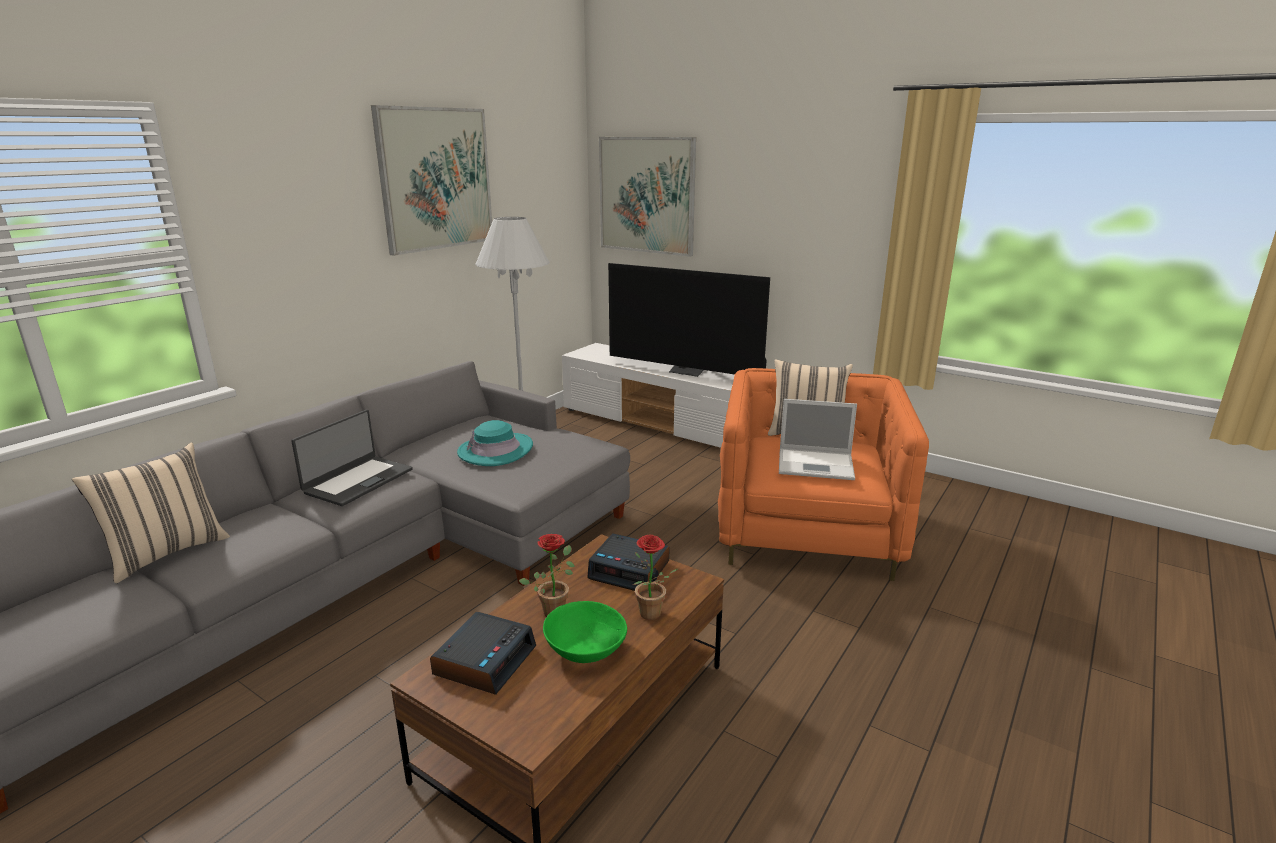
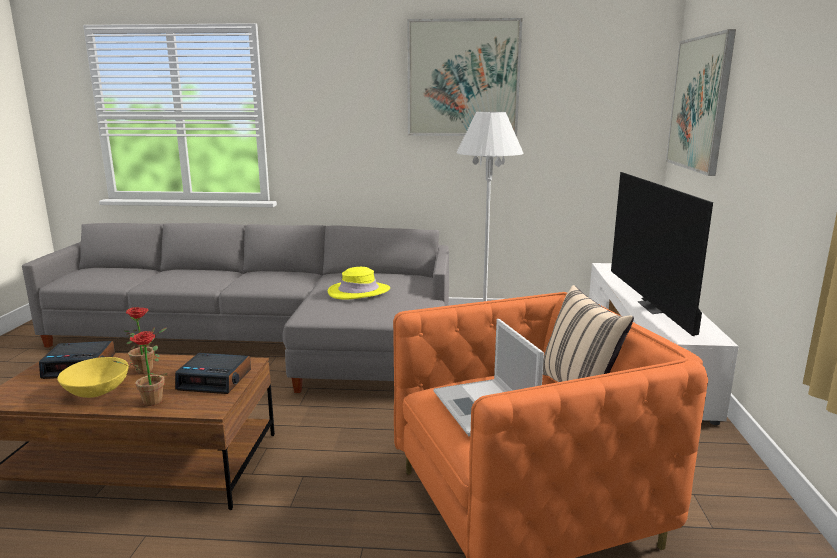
camera: 60 degrees right, 5 degrees down
(167, 553) = (166, 271): beige pillow -> none
(357, 481) = (275, 276): laptop -> none
(495, 450) = (359, 291): turquoise hat -> yellow hat
(584, 650) = (96, 391): green bowl -> yellow bowl
(630, 570) = (215, 380): alarm clock -> alarm clock turned 75 degrees counterclockwise

